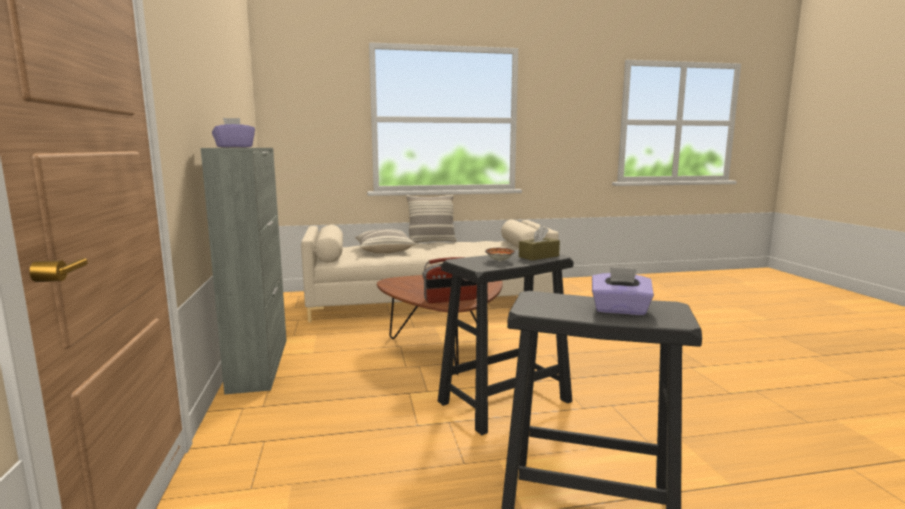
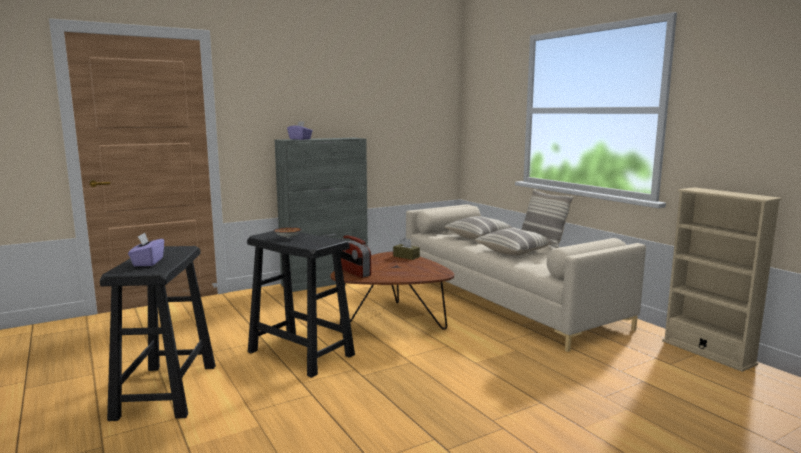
camera: 70 degrees right, 0 degrees up
(451, 250) = (514, 251): none -> pillow
(539, 256) = (308, 243): brown tissue box -> brown tissue box (406, 256)
(569, 281) = (707, 352): none -> beige bookcase

